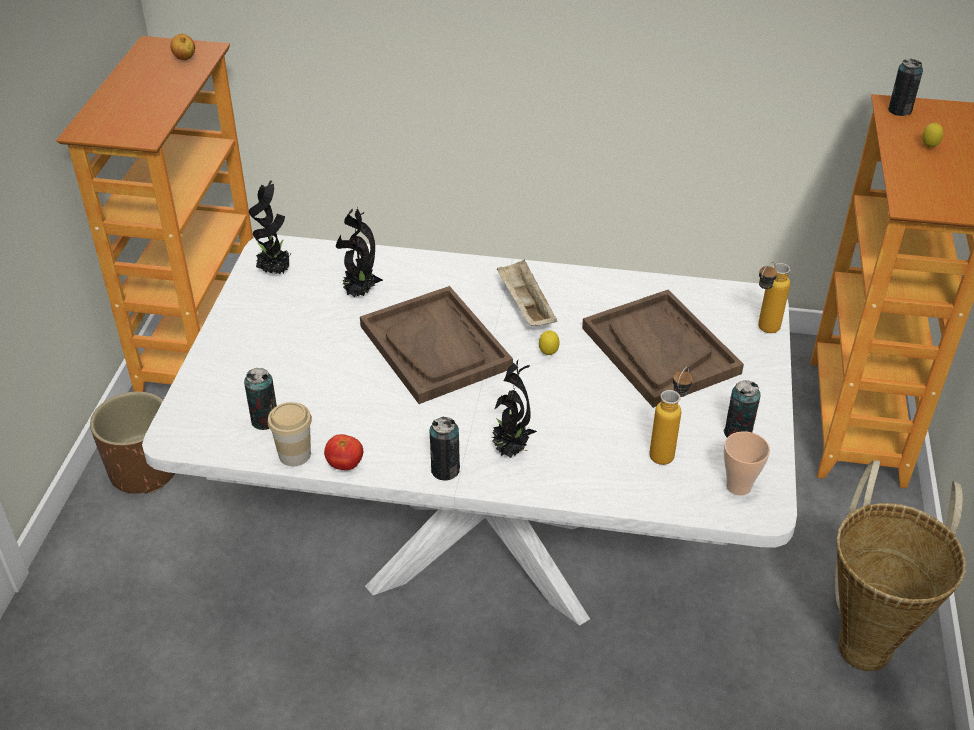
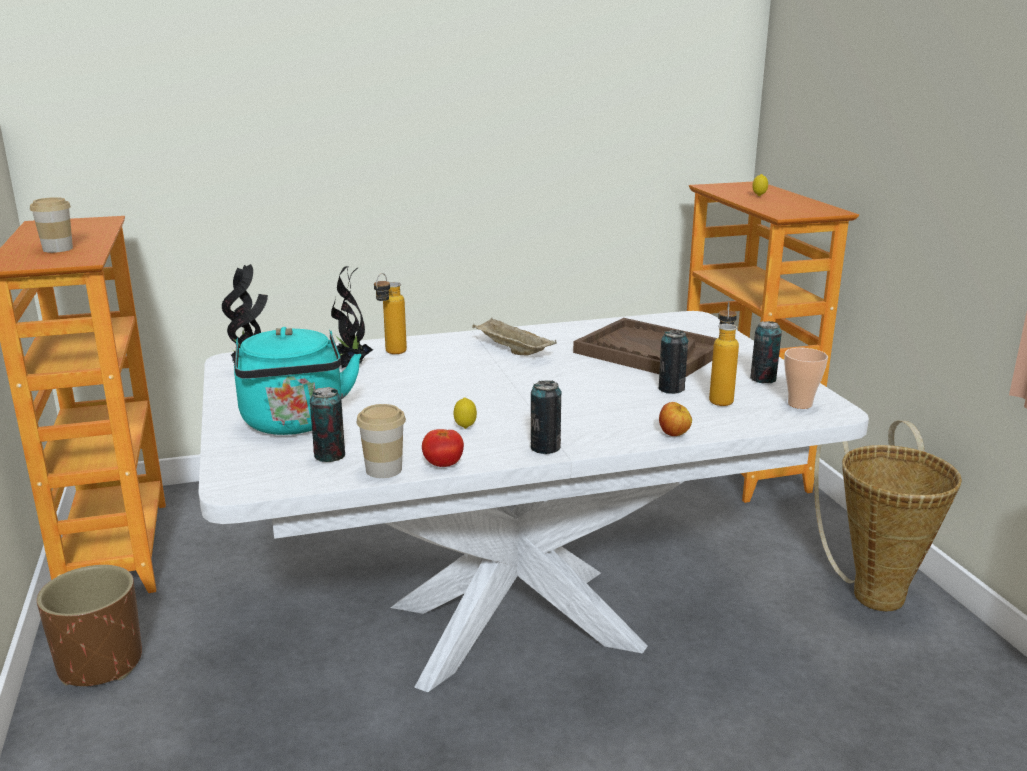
camera: 25 degrees left, 20 degrees down
(137, 107) = (58, 249): none -> cup
(185, 59) = (85, 225): apple -> apple (674, 435)
(264, 365) = (294, 424): none -> turquoise kettle
(435, 347) = (456, 384): brown tray -> none
(511, 450) = (591, 424): potted plant -> none
(548, 354) = (561, 369): lemon -> lemon (465, 428)
(762, 331) = (714, 330): bottle -> bottle (391, 354)
(899, 110) = (717, 187): can -> can (671, 389)

